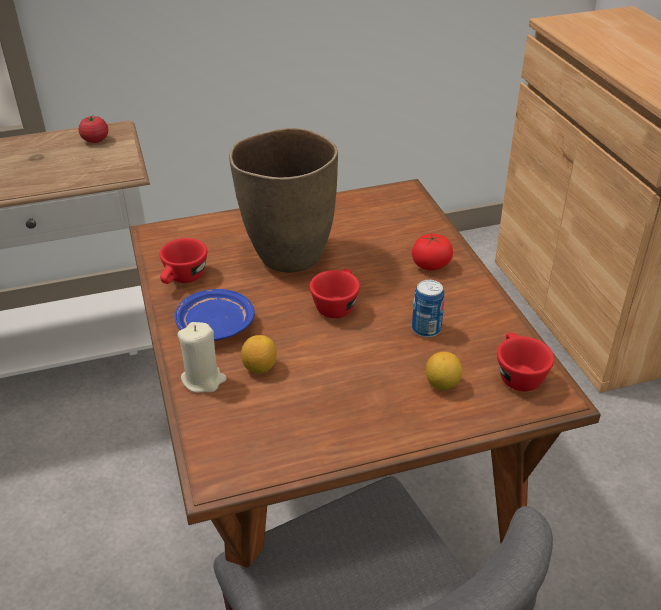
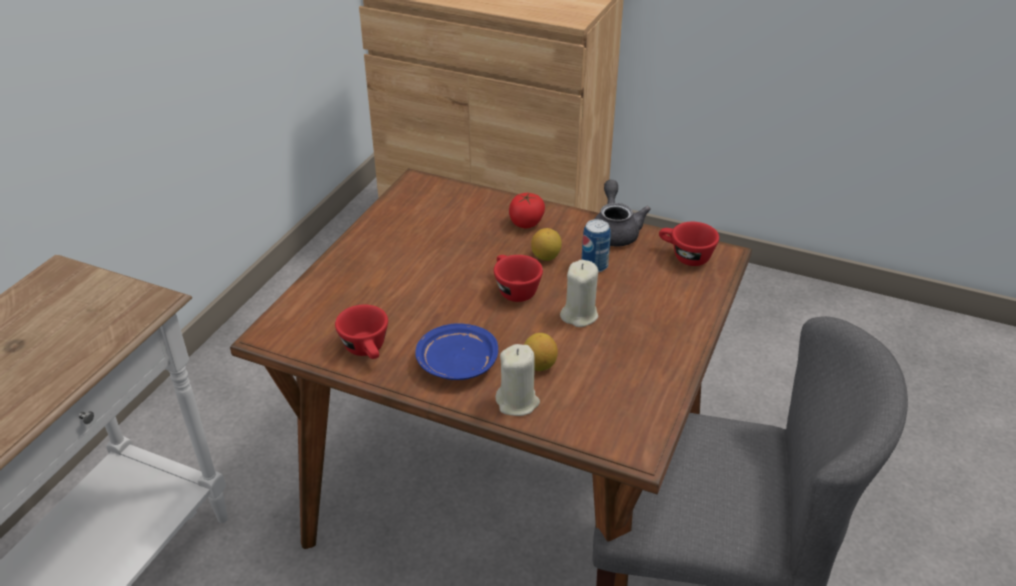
camera: 50 degrees left, 0 degrees up
(95, 140) = (55, 292): tomato -> none
(288, 256) = (418, 279): brown vase -> none
(349, 355) = (579, 315): none -> beige candle
(442, 384) = (659, 291): lemon -> lemon (546, 257)
(492, 315) = (615, 231): none -> grey teapot

